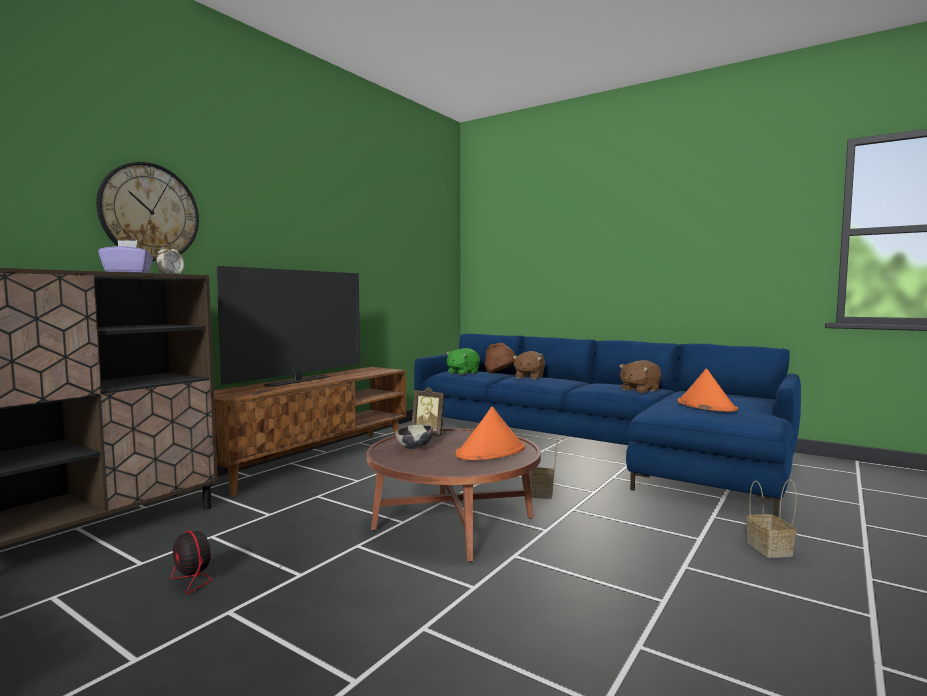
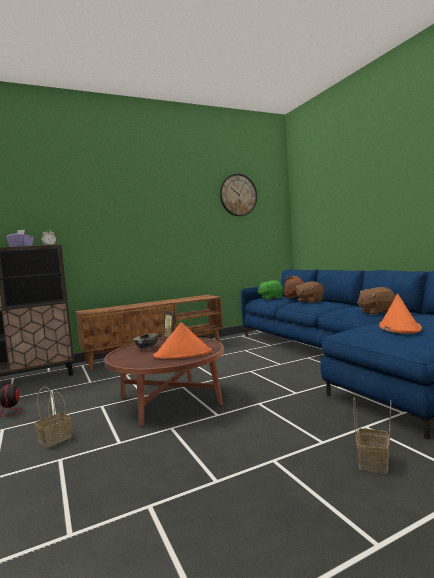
camera: 30 degrees right, 0 degrees up
(149, 212) = (49, 212): wall clock -> wall clock (238, 195)
(298, 381) = (142, 304): television -> none
(541, 493) = (255, 389): basket -> basket (54, 440)

